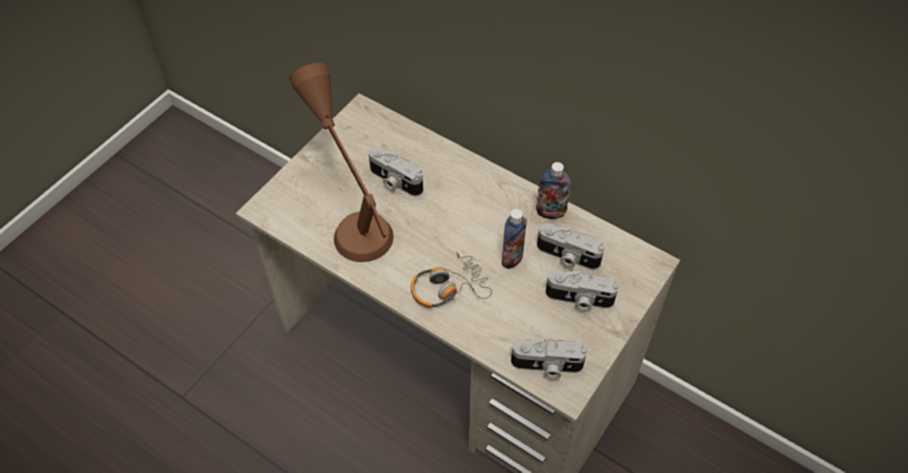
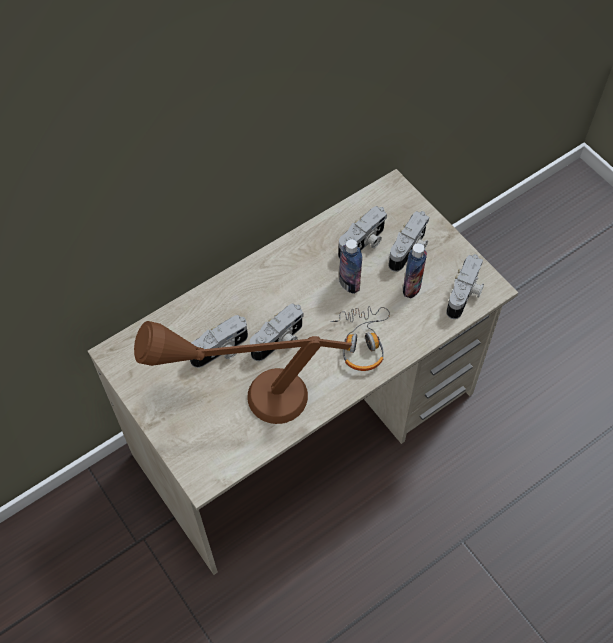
camera: 70 degrees left, 5 degrees up
(422, 221) = (279, 341): none -> camera
(550, 212) = (312, 238): bottle -> bottle (411, 287)

